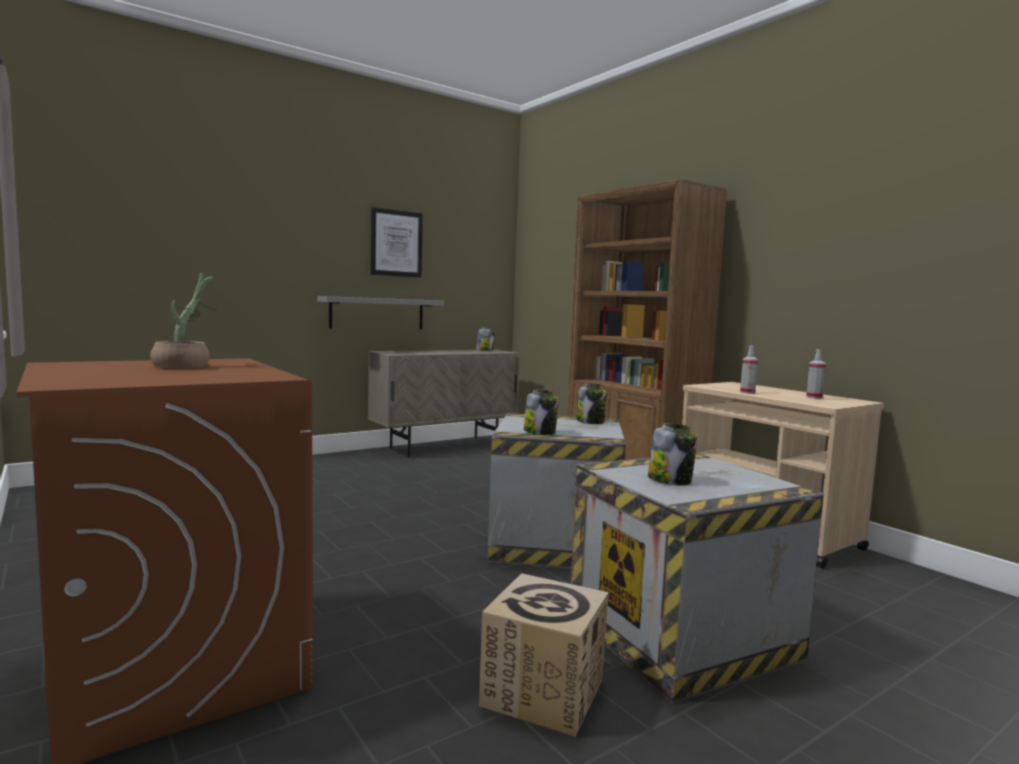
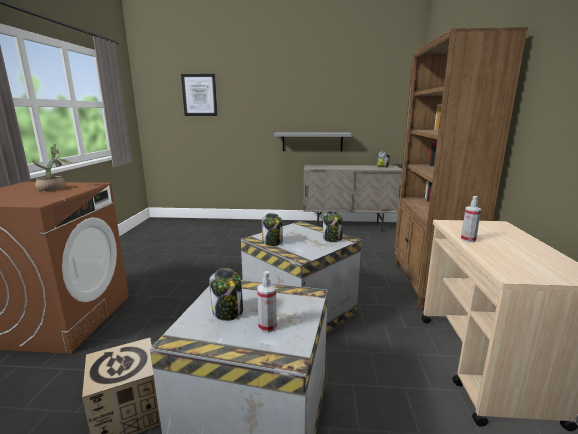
camera: 40 degrees right, 10 degrees up
(396, 243) = (325, 97): picture -> picture (199, 95)
(814, 397) = (532, 259): spray bottle -> spray bottle (267, 326)

